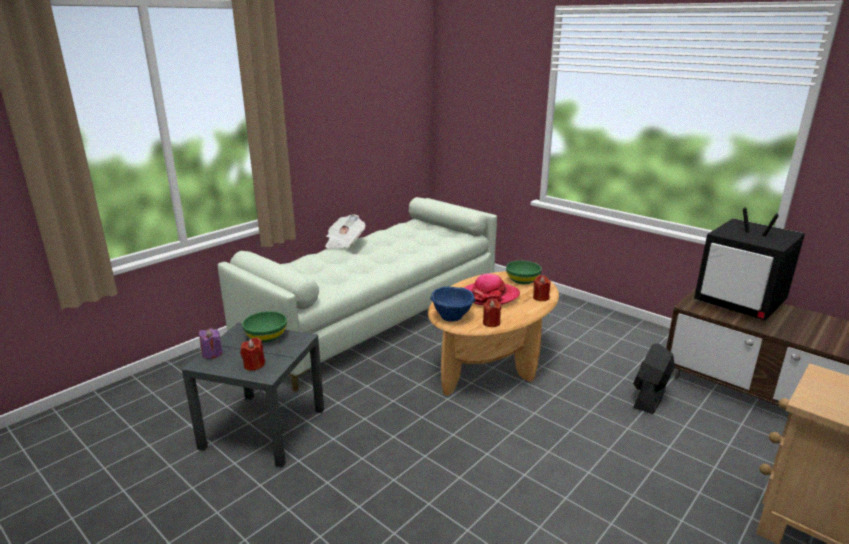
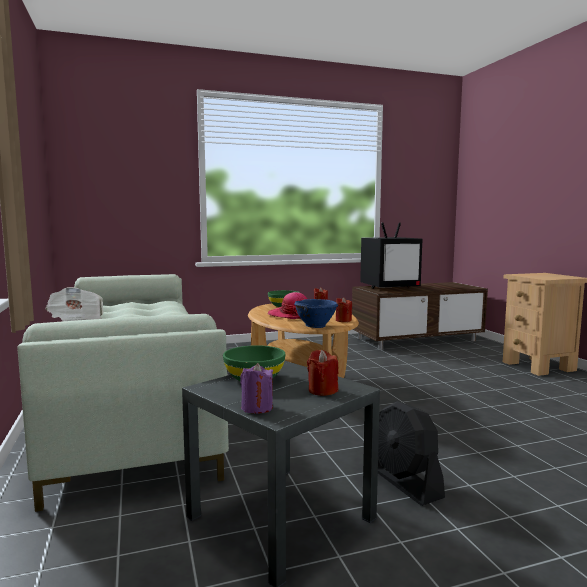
camera: 60 degrees left, 15 degrees down
(649, 397) = (396, 359): black fan -> black fan (405, 482)

